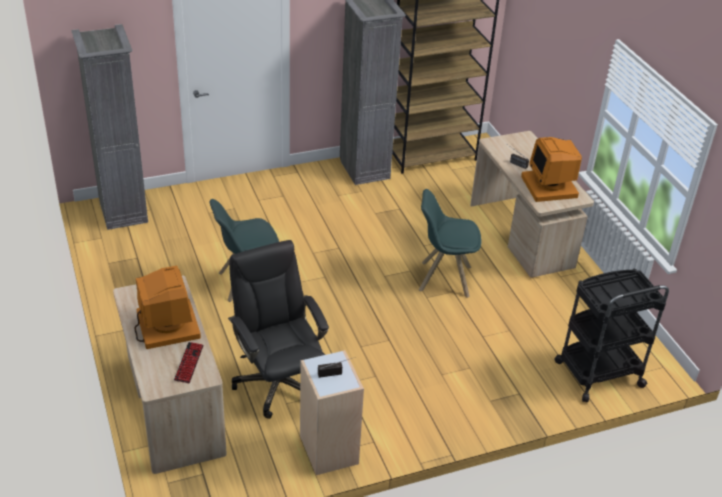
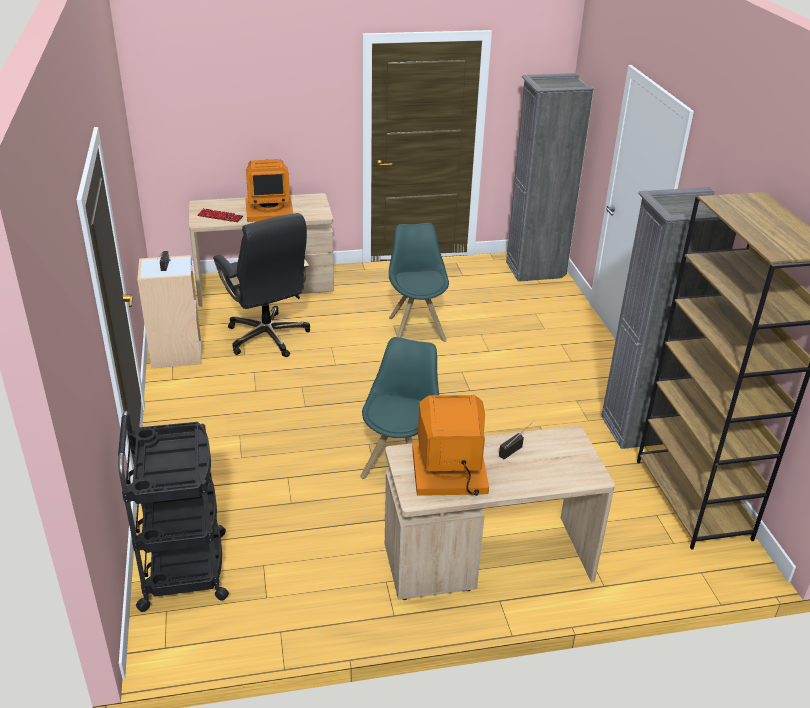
camera: 100 degrees right, 5 degrees down
(278, 386) = (266, 335): black office chair -> black office chair turned 75 degrees clockwise

